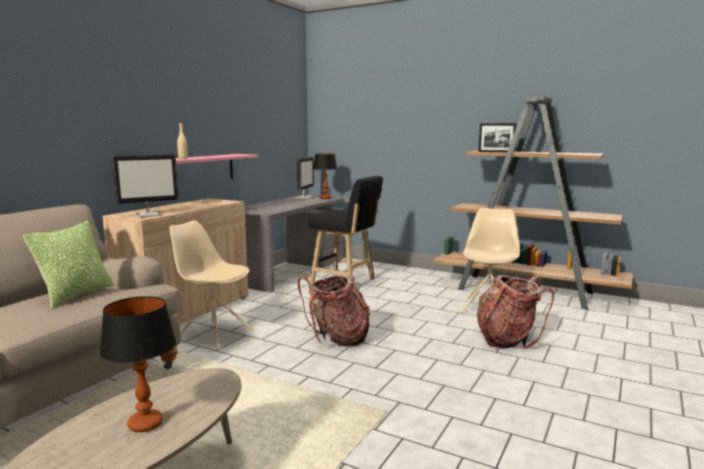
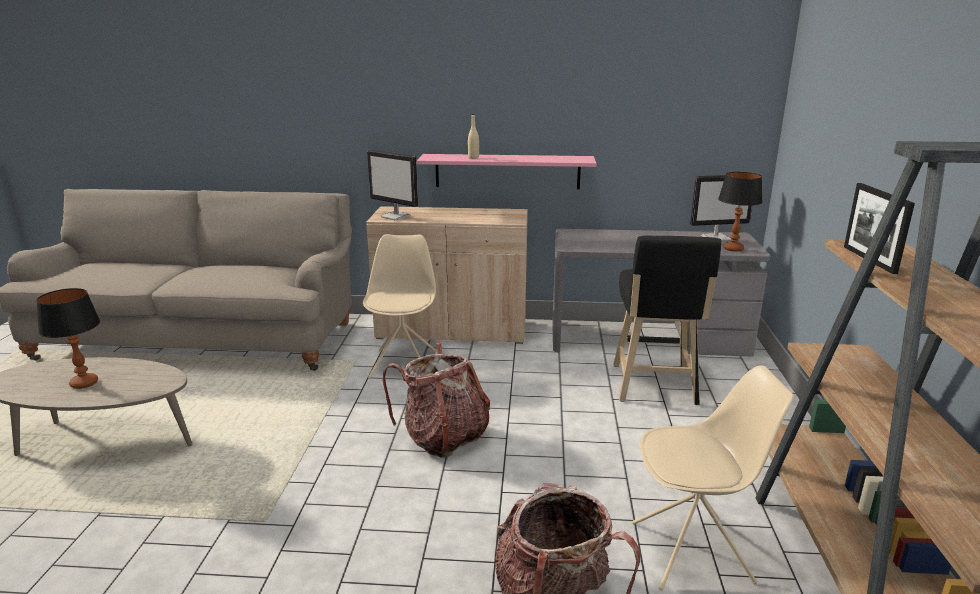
camera: 65 degrees right, 10 degrees up
(76, 295) = (249, 274): pillow -> none

